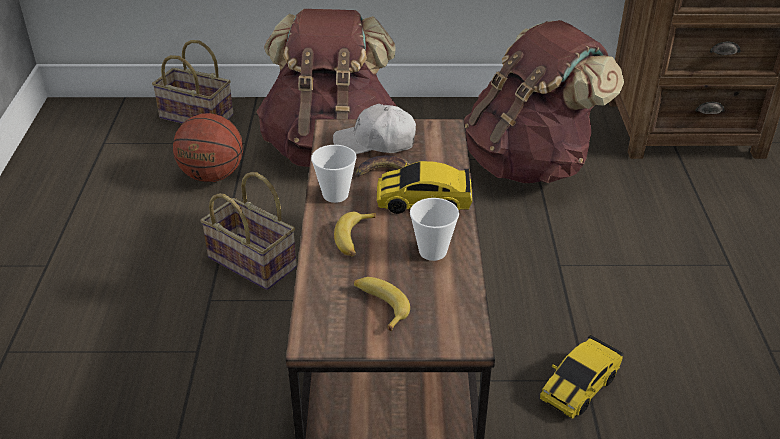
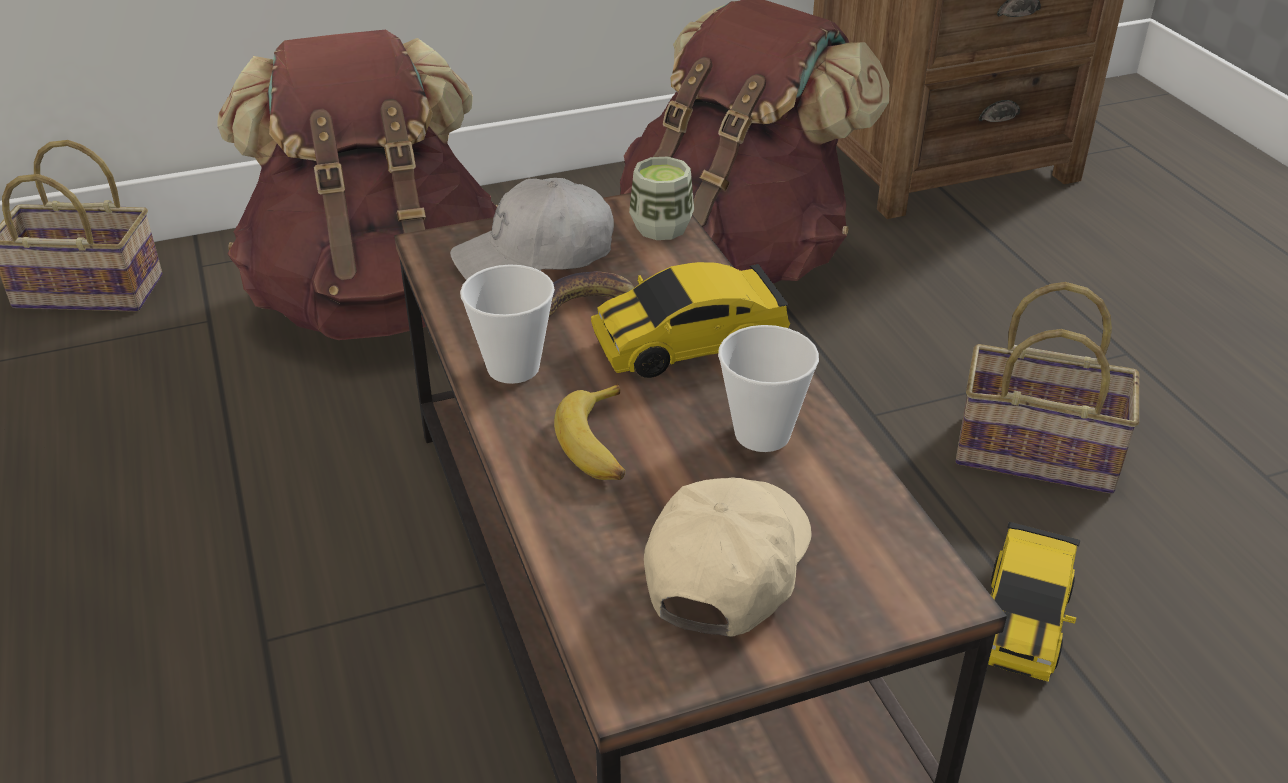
camera: 20 degrees left, 0 degrees up
(212, 176) = (167, 395): basketball -> none
(255, 262) = (326, 541): basket -> basket (1040, 453)
(380, 305) = (727, 566): banana -> beige cap
(446, 140) = (661, 227): none -> cup

